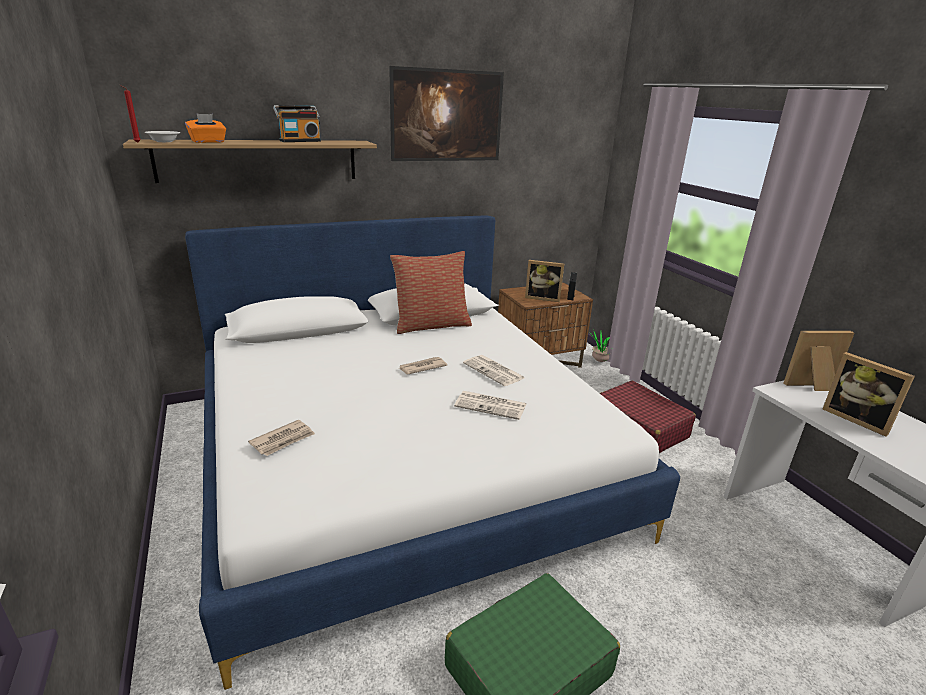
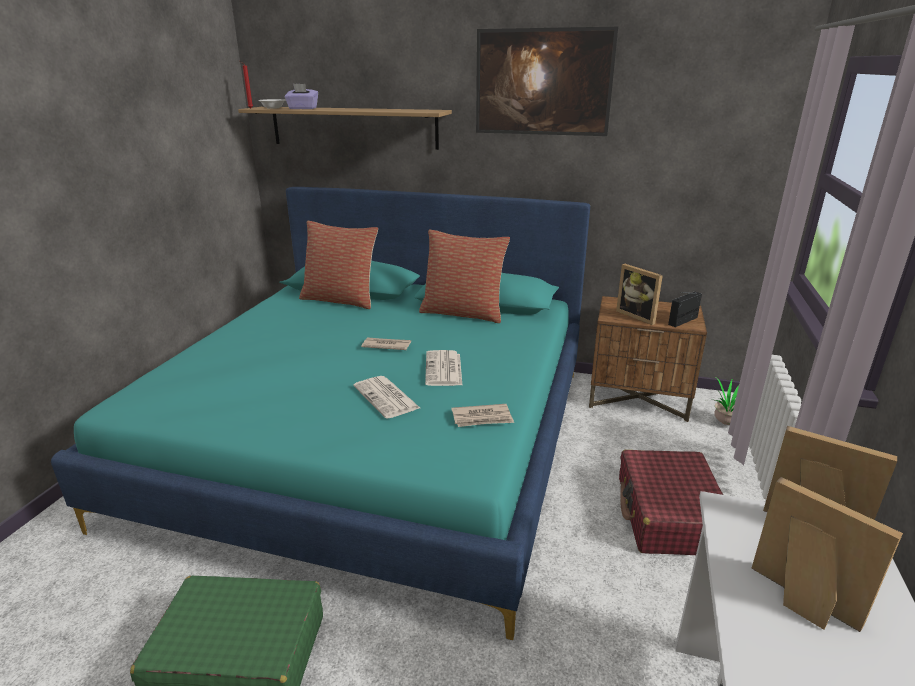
camera: 40 degrees right, 0 degrees up
(208, 142) = (302, 108): orange tissue box -> purple tissue box
(283, 440) = (201, 364): newspaper -> newspaper (482, 418)
(299, 141) = (381, 109): radio -> none
(306, 341) = (341, 299): none -> pillow
(402, 460) = (377, 439): white bed -> turquoise bed
(857, 419) = (799, 602): picture frame -> picture frame turned 135 degrees clockwise

